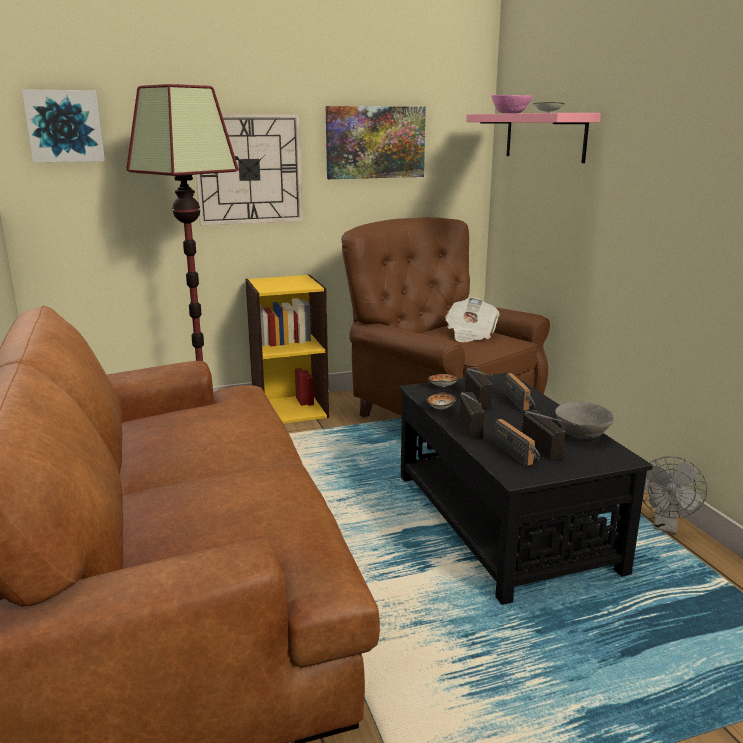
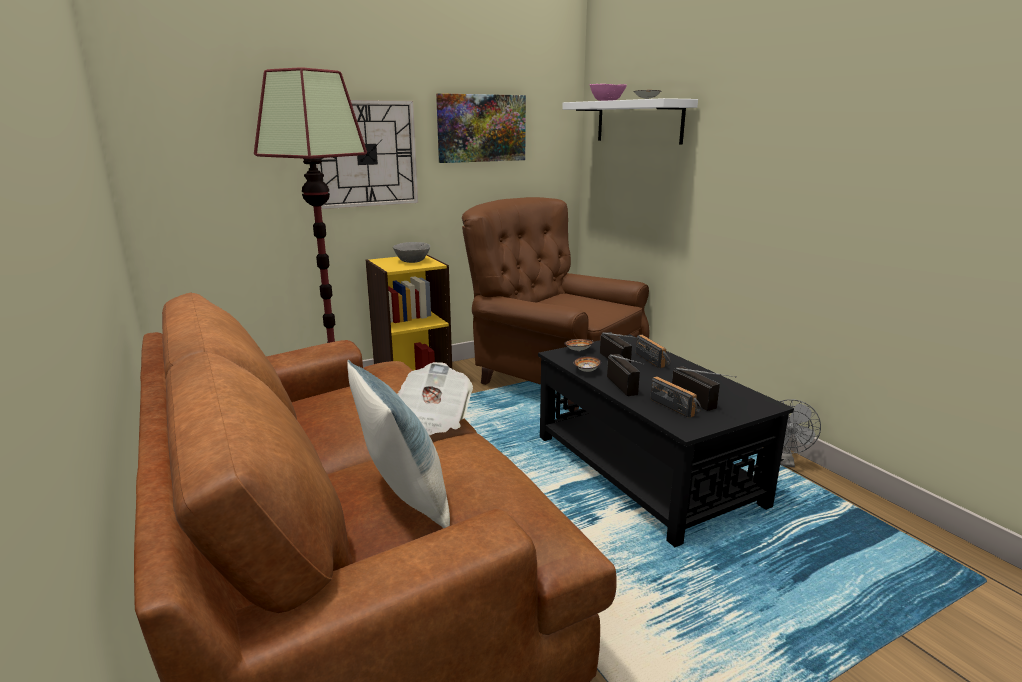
camera: 10 degrees left, 0 degrees up
(65, 126) = (182, 110): picture -> none
(194, 519) = (404, 498): none -> pillow
(470, 334) = (581, 302): newspaper -> newspaper (433, 419)
(544, 136) = (638, 121): pink shelf -> white shelf
(581, 434) = (720, 385): grey bowl -> grey bowl (412, 261)

